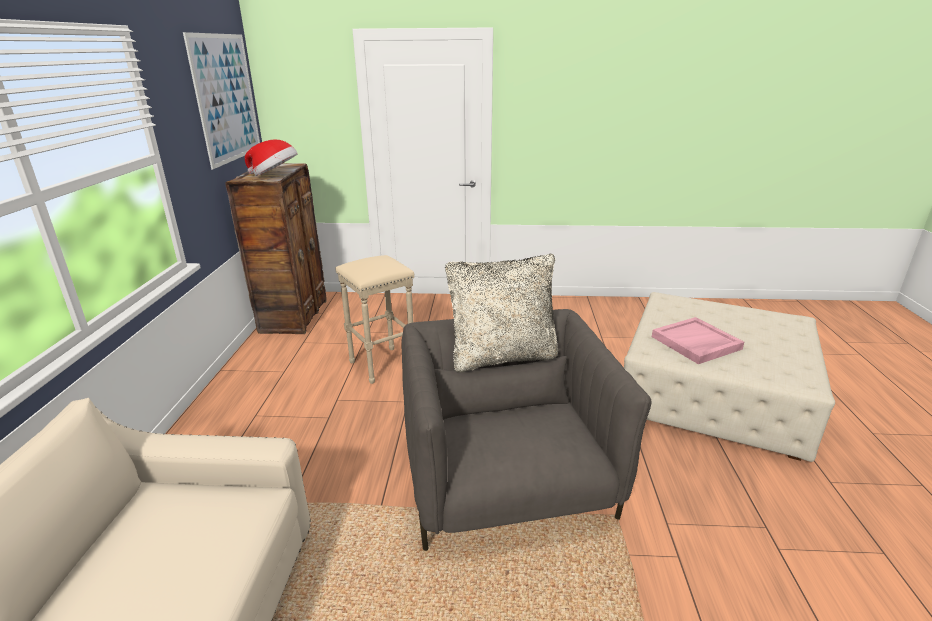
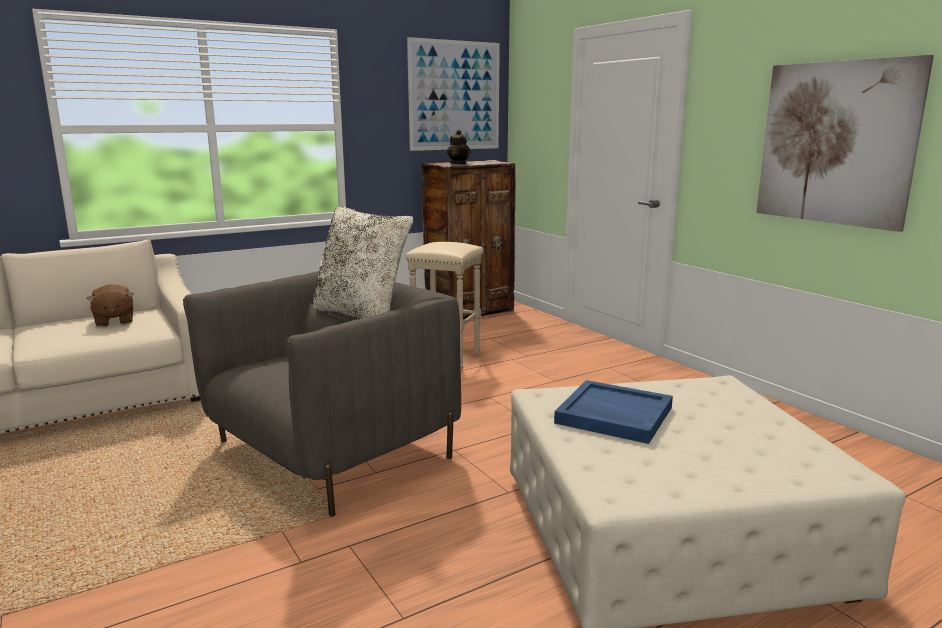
camera: 55 degrees right, 10 degrees down
(167, 531) = (114, 321): none -> brown plush toy
(275, 175) = (459, 164): hat -> teapot
(619, 131) = (835, 143): none -> picture
(696, 343) = (613, 415): pink tray -> blue tray

